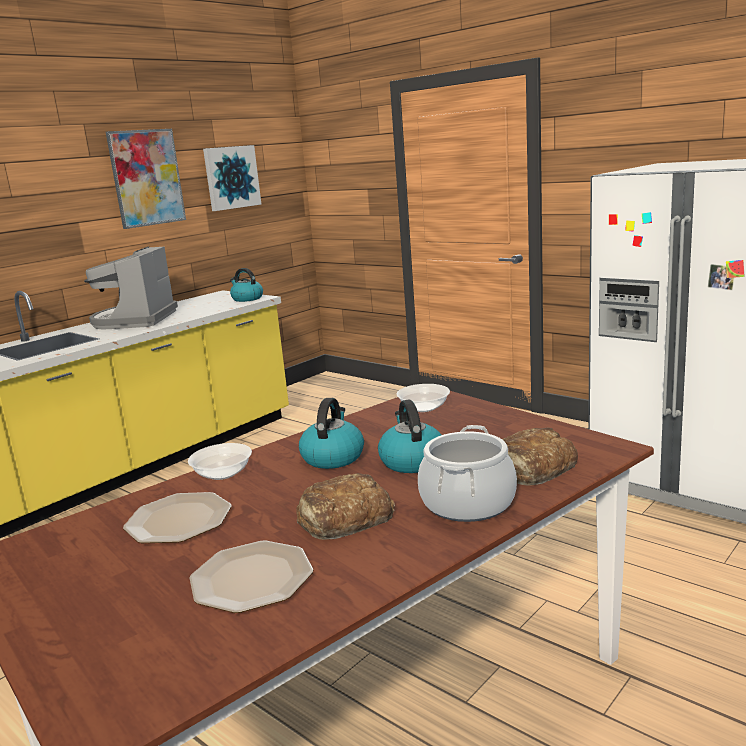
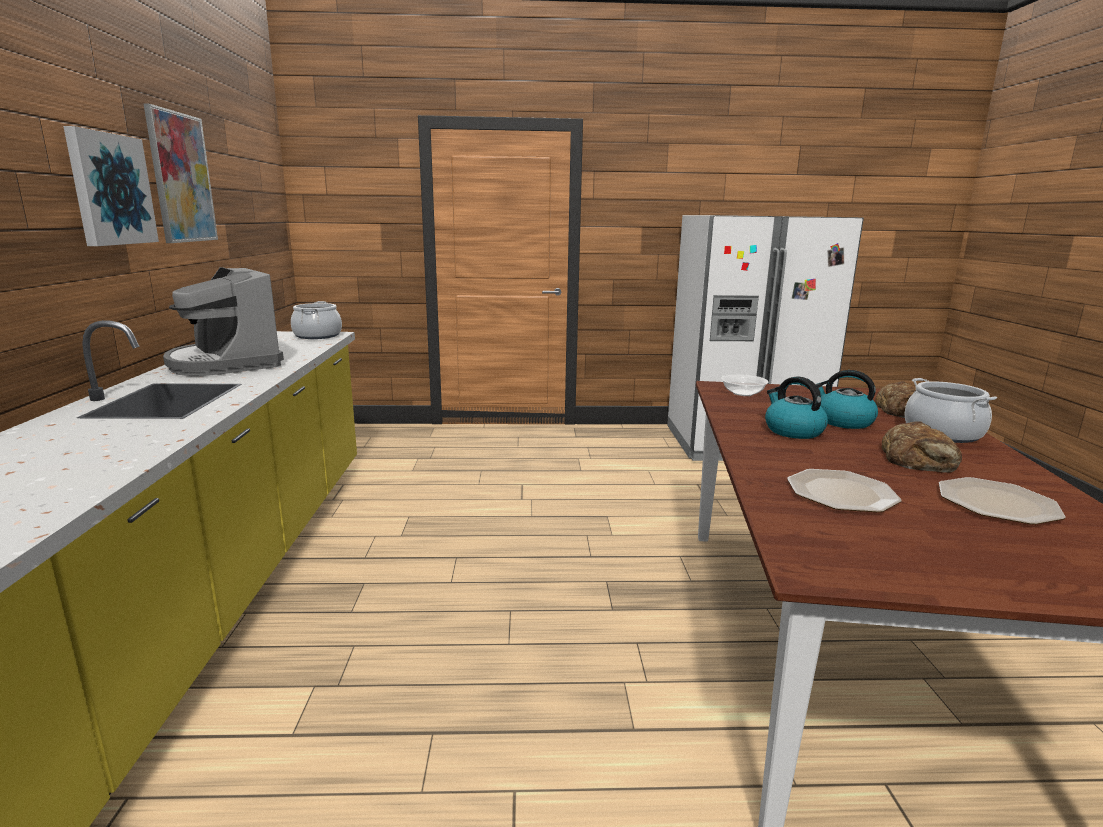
camera: 45 degrees left, 0 degrees up
(222, 473) = (759, 459): bowl -> none
(231, 177) = (243, 194): picture -> picture (111, 189)
(247, 299) = (318, 335): kettle -> cooking pot

